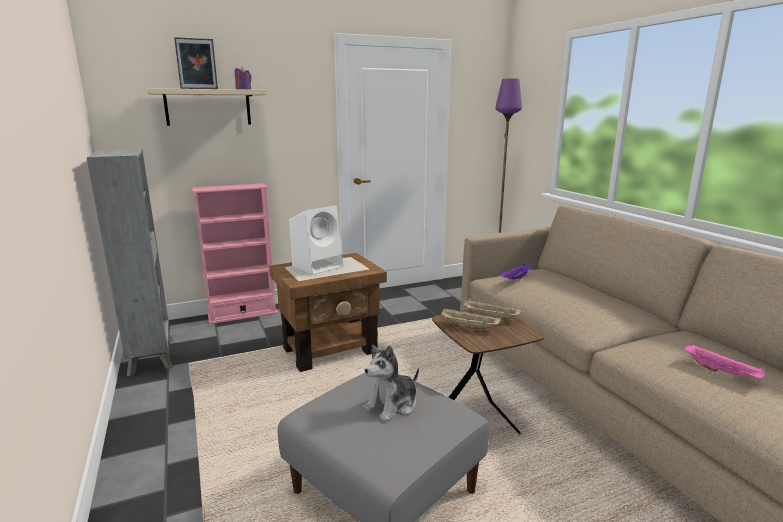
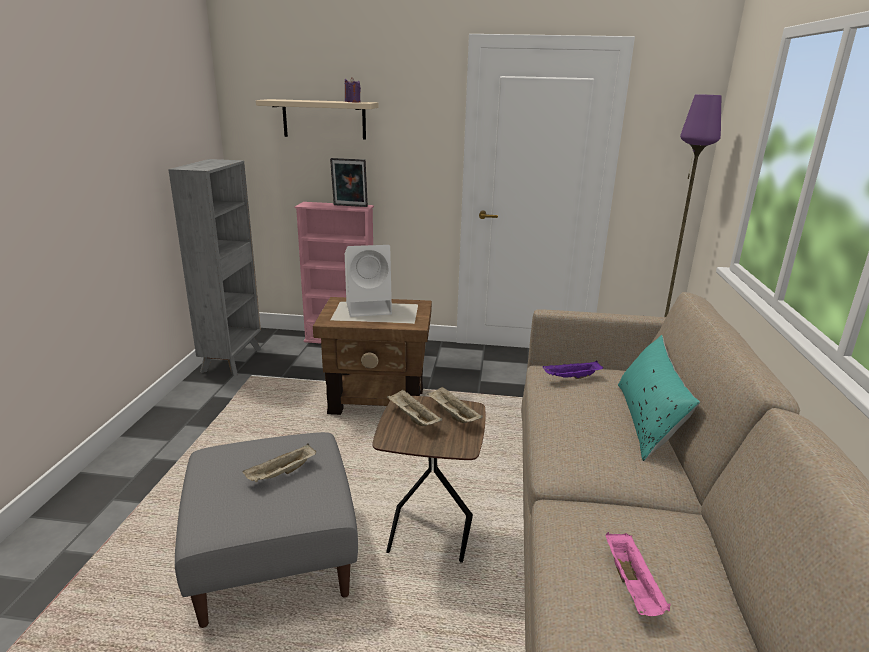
camera: 30 degrees right, 5 degrees up
(199, 89) = (310, 100): picture frame -> picture frame (350, 206)
(393, 405) = (281, 474): plush toy -> beige tray
(592, 290) = (647, 420): none -> turquoise pillow

